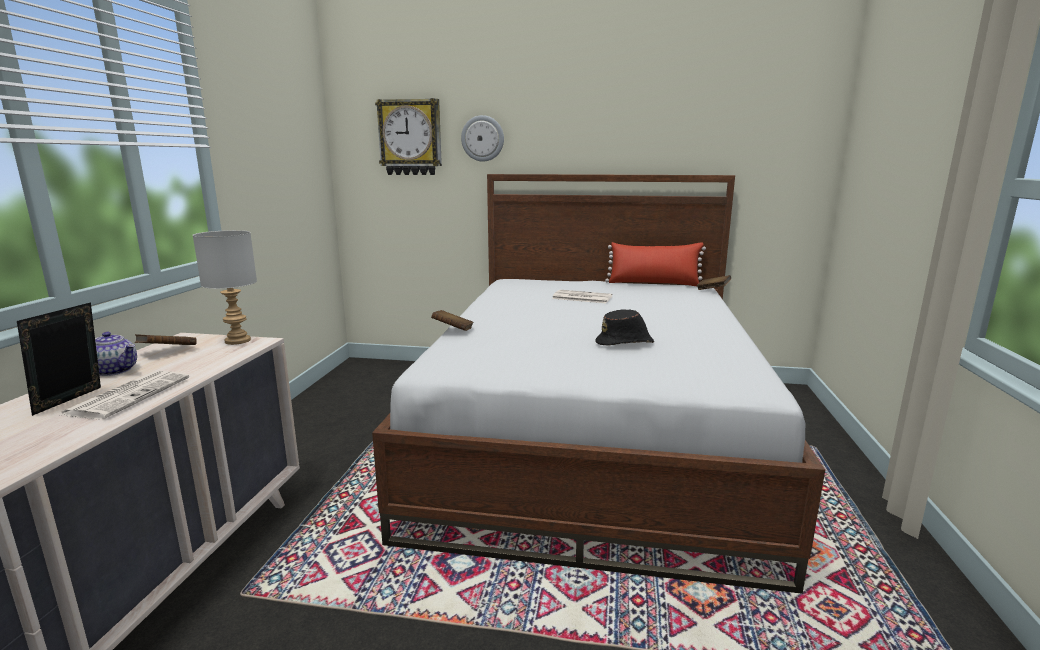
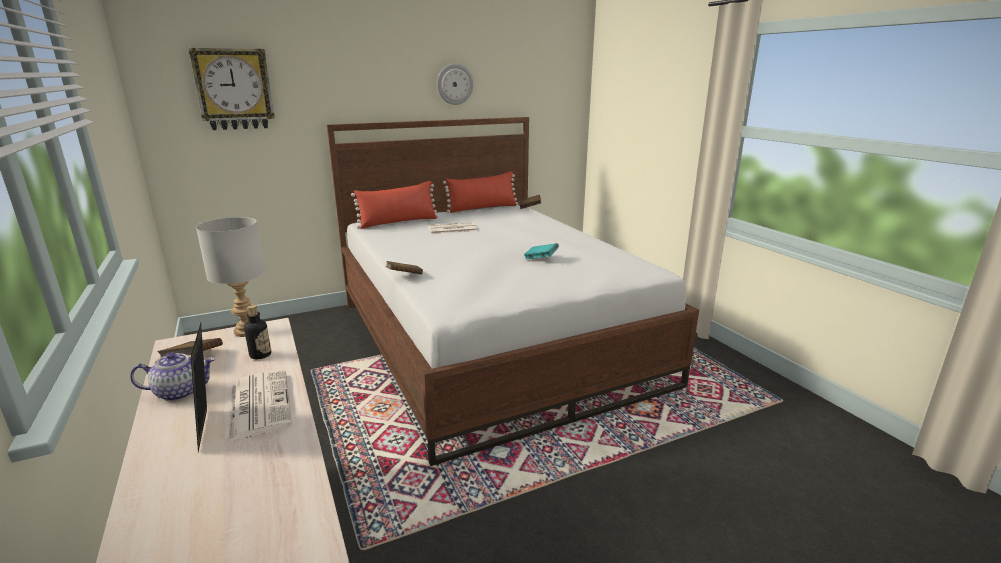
camera: 35 degrees left, 5 degrees up
(207, 360) = (260, 355): none -> bottle
(482, 138) = (315, 89): wall clock -> wall clock (454, 84)
(540, 284) = (398, 222): none -> red pillow
(625, 343) = (541, 259): black hat -> turquoise book

